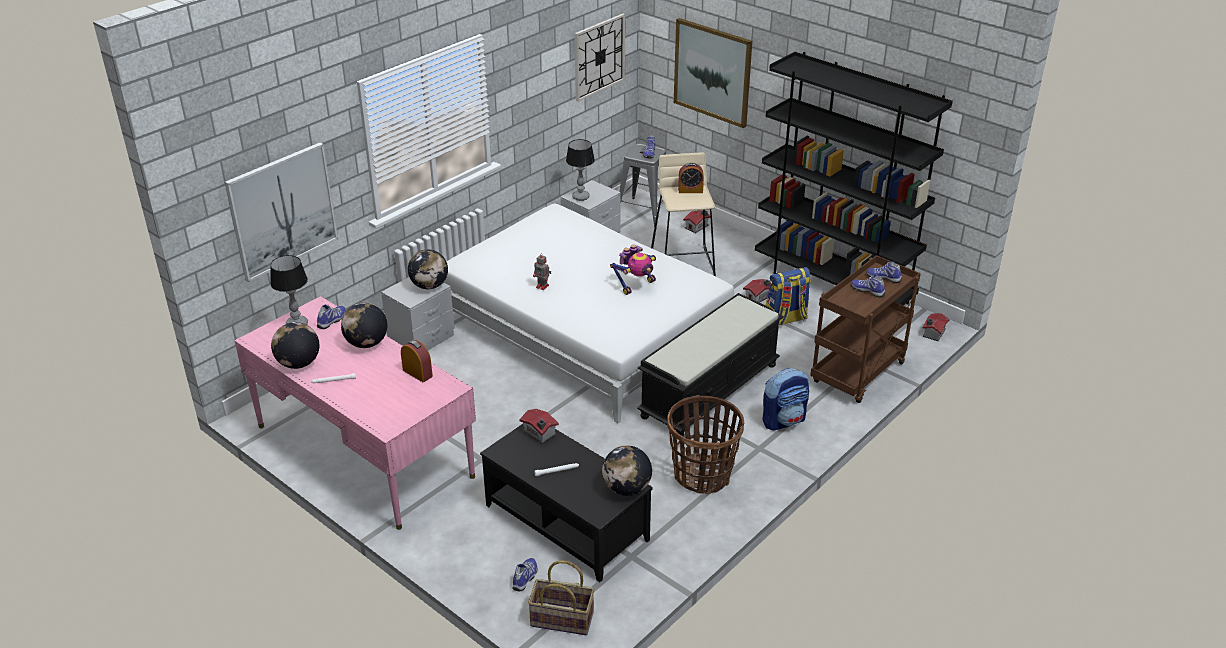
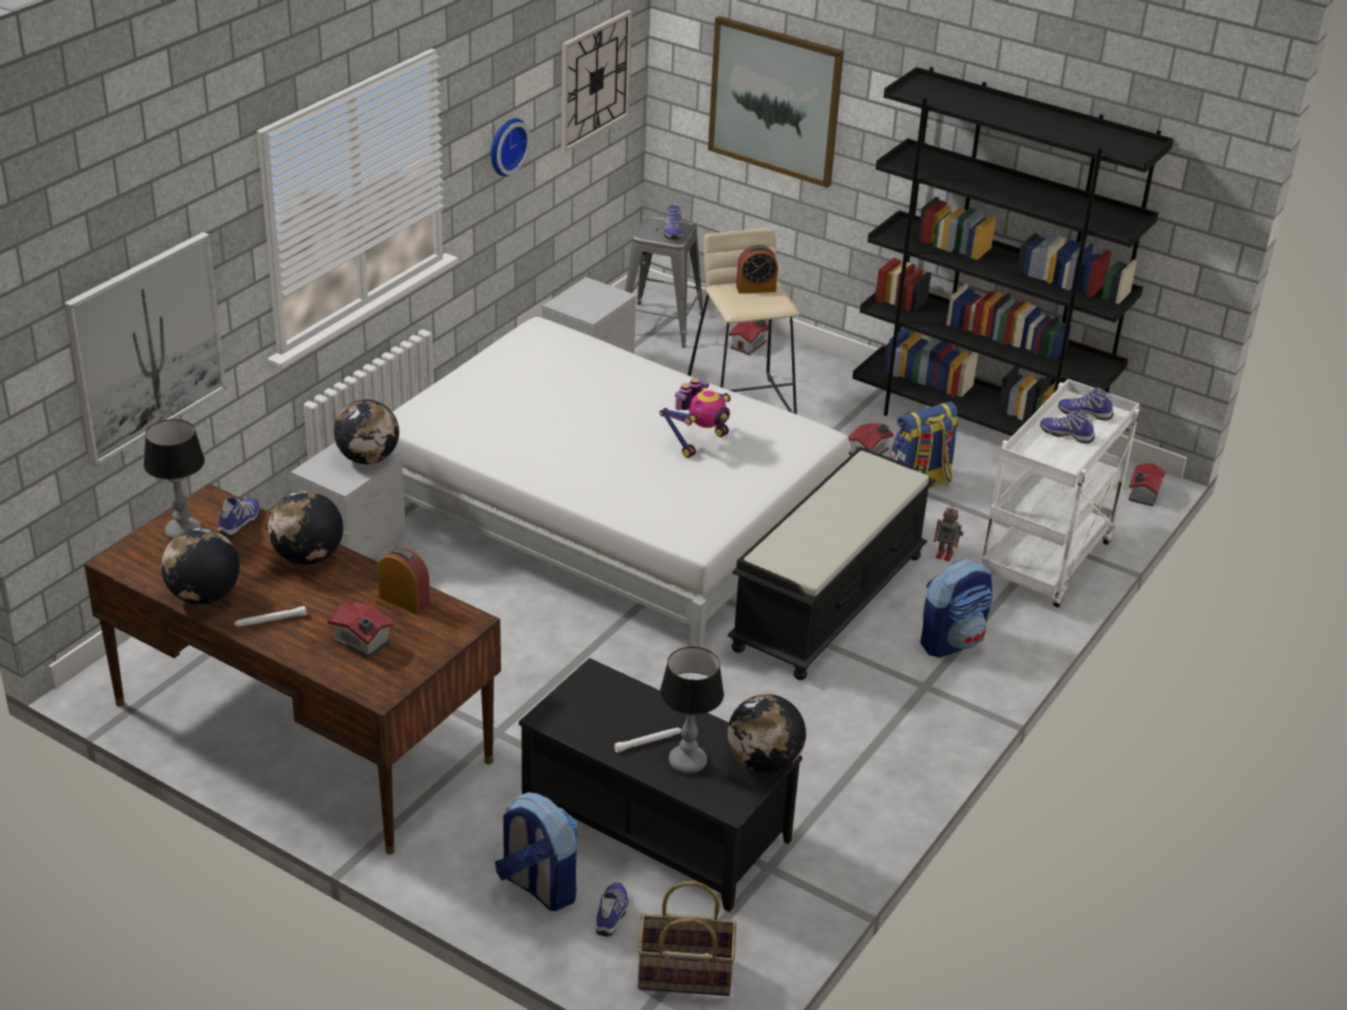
camera: 10 degrees left, 0 degrees up
(364, 451) = (302, 732): pink desk -> brown desk
(484, 556) = (538, 886): none -> backpack
(535, 96) = (505, 145): none -> wall clock
(539, 434) = (605, 685): toy house -> toy house (362, 643)
(543, 286) = (553, 451): toy robot -> toy robot (945, 555)
(581, 197) = (575, 305): table lamp -> table lamp (688, 762)
(702, 475) = (848, 734): basket -> none
(858, 374) = (1046, 564): brown cart -> white cart

